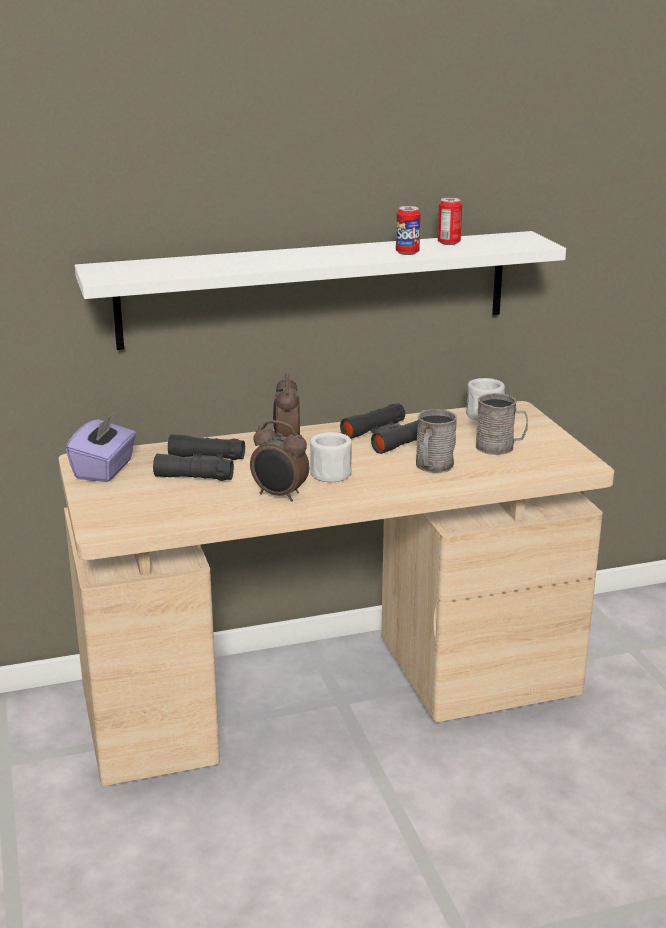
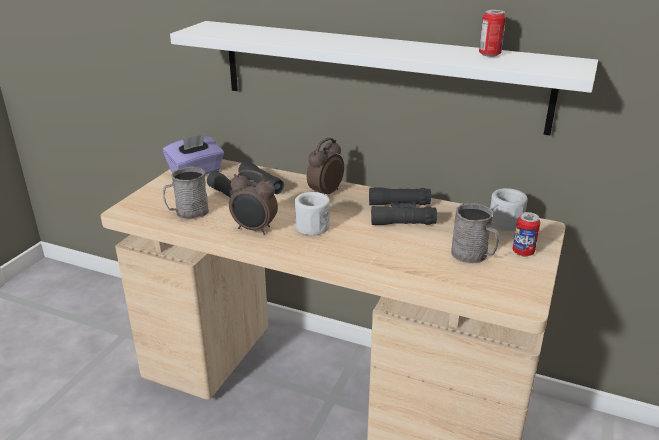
camera: 40 degrees right, 5 degrees up
(279, 495) = (254, 229): alarm clock -> alarm clock turned 45 degrees counterclockwise
(407, 253) = (433, 55): can -> can (523, 252)
(433, 467) = (392, 251): grey mug -> grey mug (187, 213)

